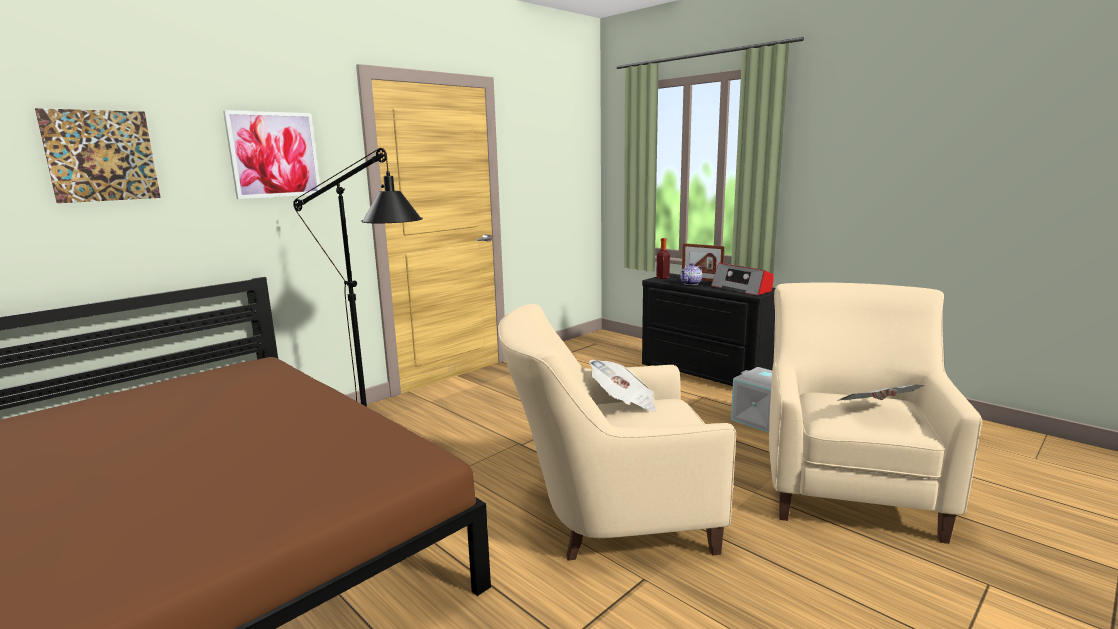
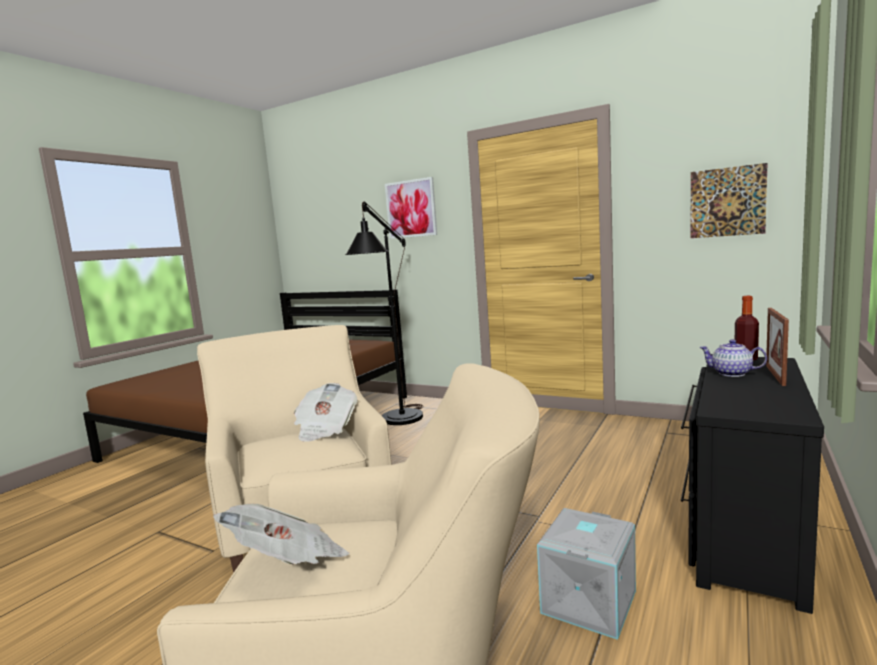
camera: 75 degrees right, 5 degrees down
(101, 156) = (338, 217): picture -> picture (727, 202)
(742, 289) = (750, 400): radio -> none

